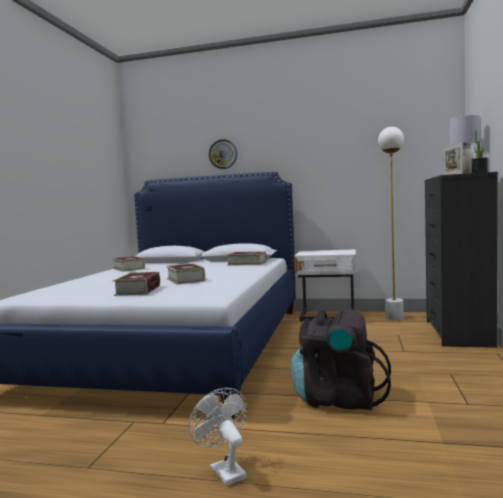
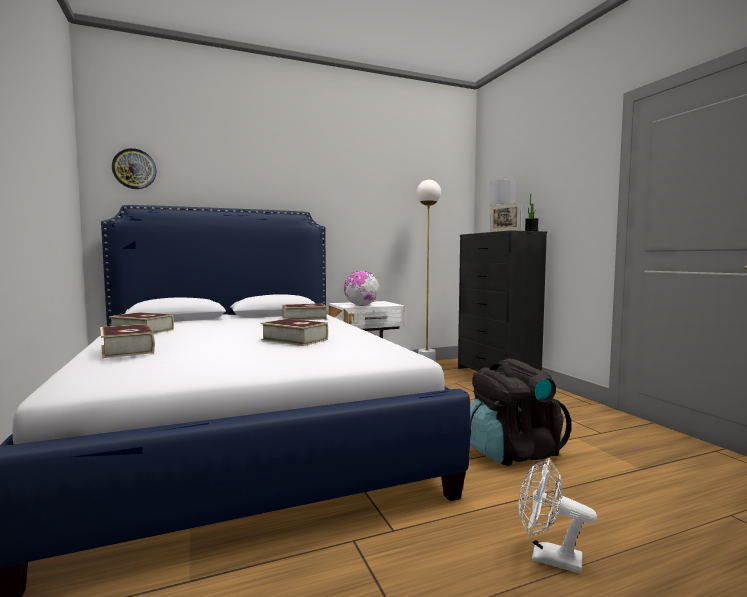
camera: 35 degrees left, 0 degrees up
(138, 290) = (277, 357): book -> book (127, 349)
(223, 154) = (239, 183): wall clock -> wall clock (134, 169)
(315, 253) = (361, 305): none -> globe

